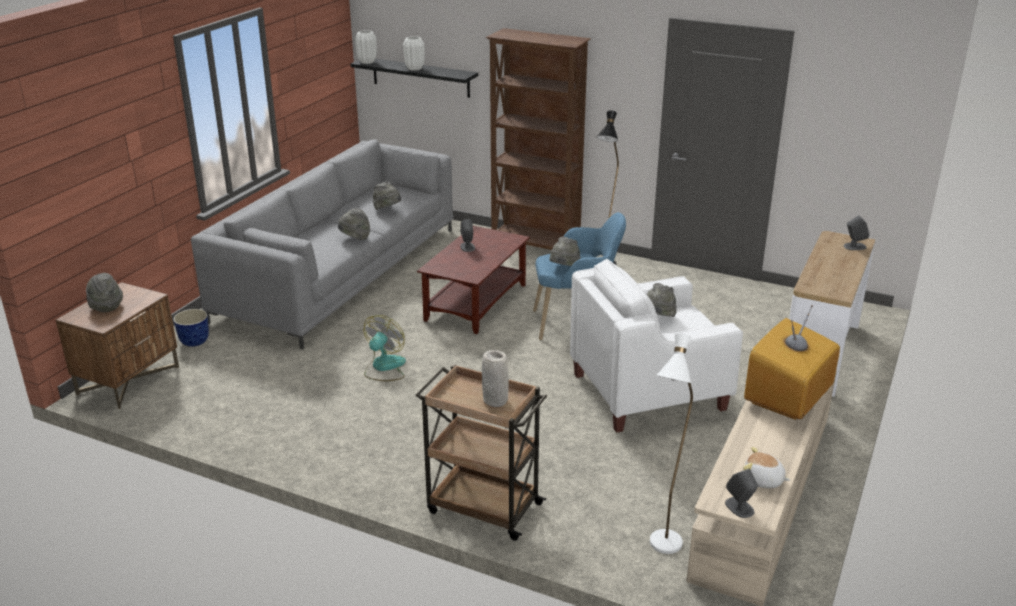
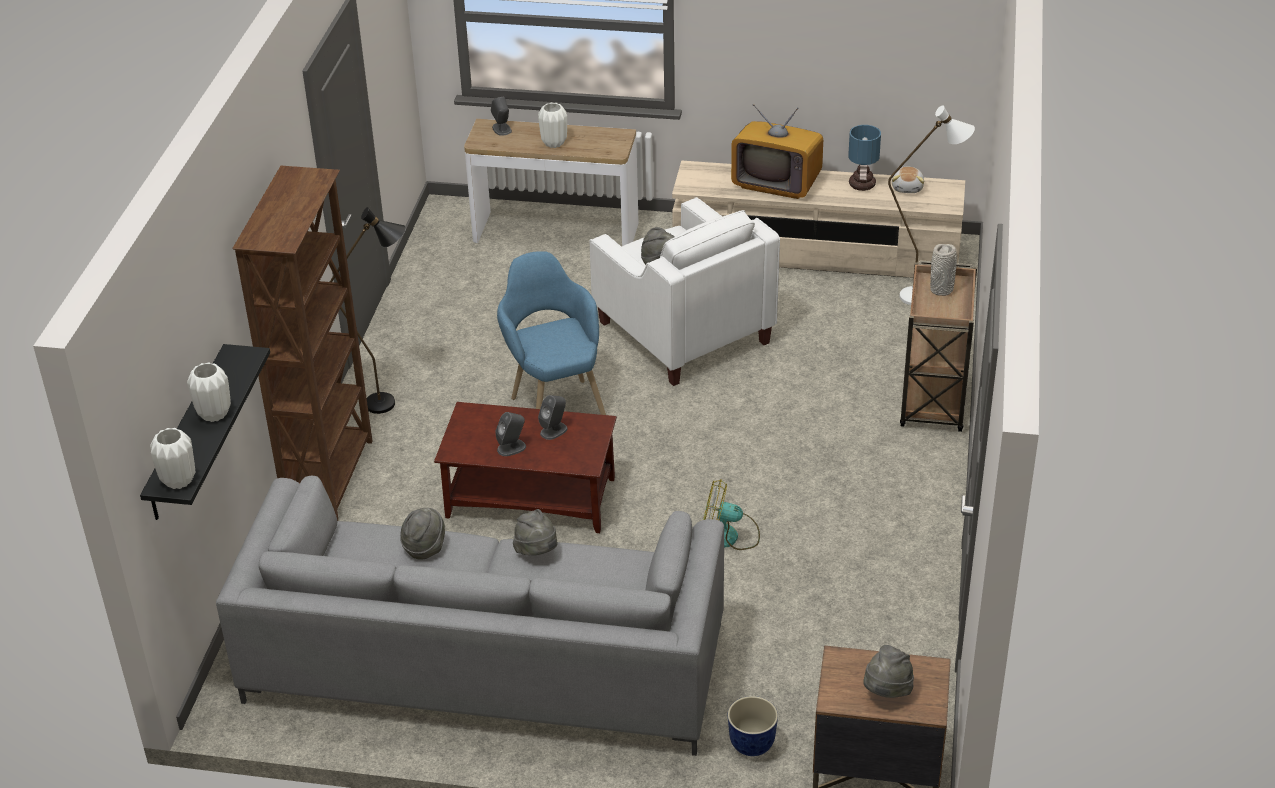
camera: 105 degrees left, 10 degrees up
(564, 269) = (570, 342): grey hat -> none
(739, 507) = (949, 195): grey speaker -> grey speaker (554, 430)
(774, 450) = (862, 185): none -> table lamp
(826, 264) = (554, 143): none -> white vase

